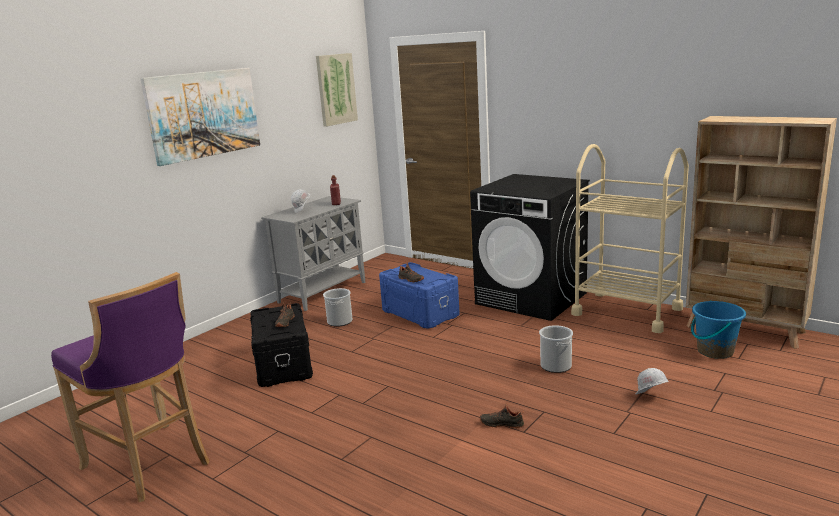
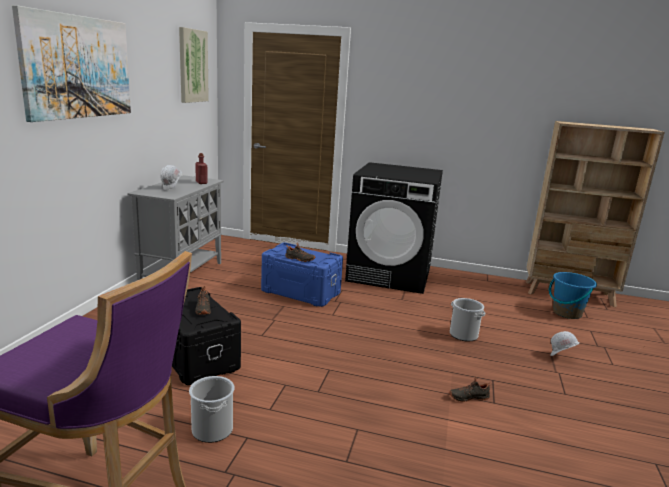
camera: 25 degrees left, 0 degrees up
(340, 321) = (224, 304): bucket -> bucket (212, 430)
(627, 311) = (474, 283): beige cart -> none

